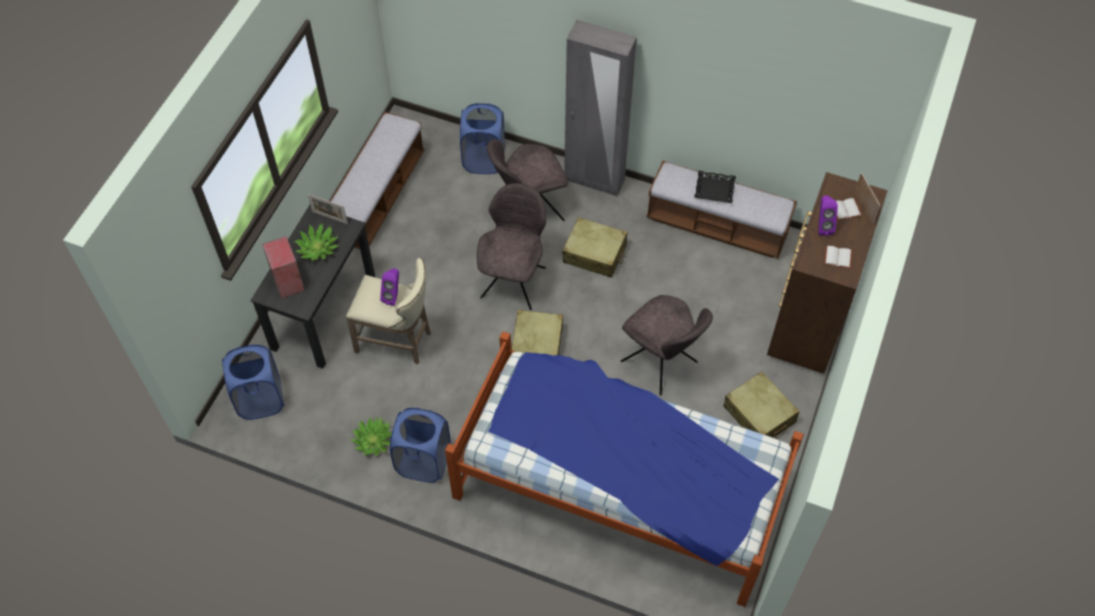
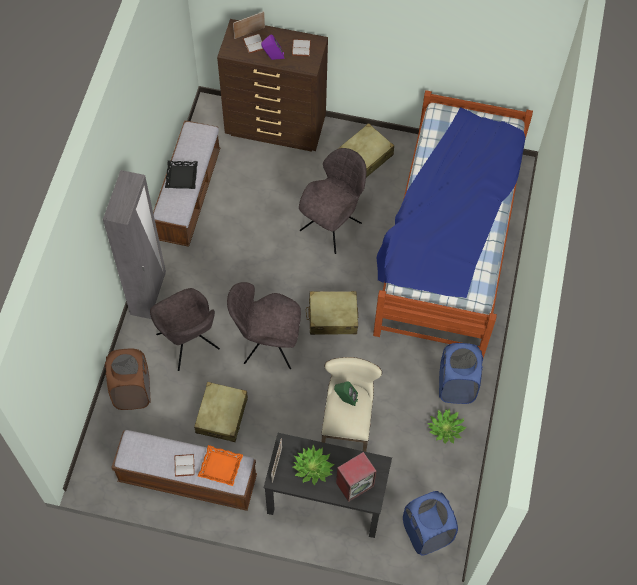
camera: 100 degrees left, 5 degrees up
(359, 193) = (221, 466): none -> orange tray
(369, 164) = (183, 465): none -> white book
(393, 296) = (345, 399): purple speaker -> green speaker
(483, 160) = (132, 391): blue laundry basket -> brown laundry basket
(594, 254) = (230, 284): beige suitcase -> beige suitcase (222, 415)

